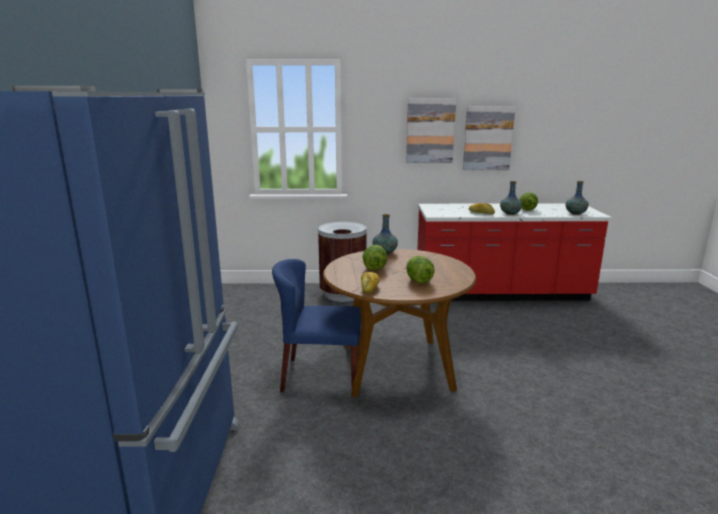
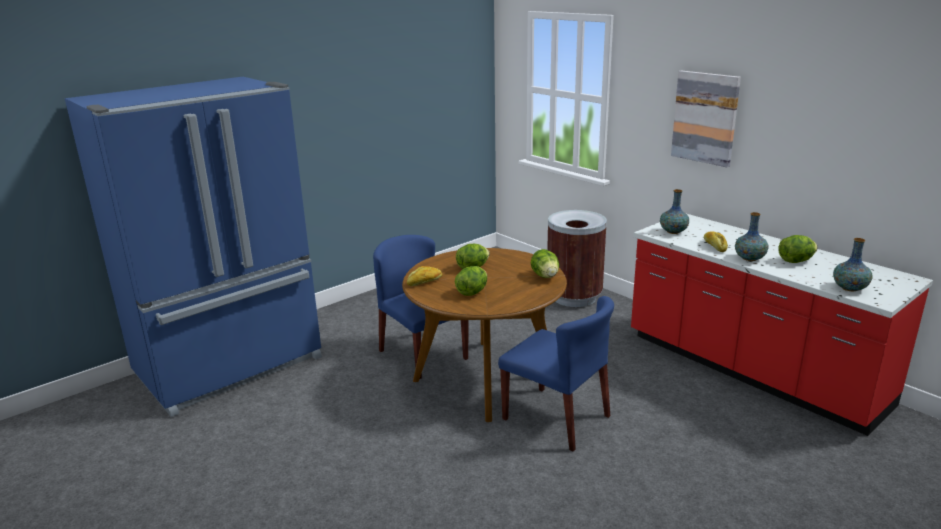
camera: 50 degrees right, 5 degrees up
(384, 252) = (521, 257): vase -> vase (673, 232)
(429, 257) = (545, 276): none -> lettuce
(481, 364) = (557, 418): none -> blue chair
(488, 138) = (782, 141): picture -> none

